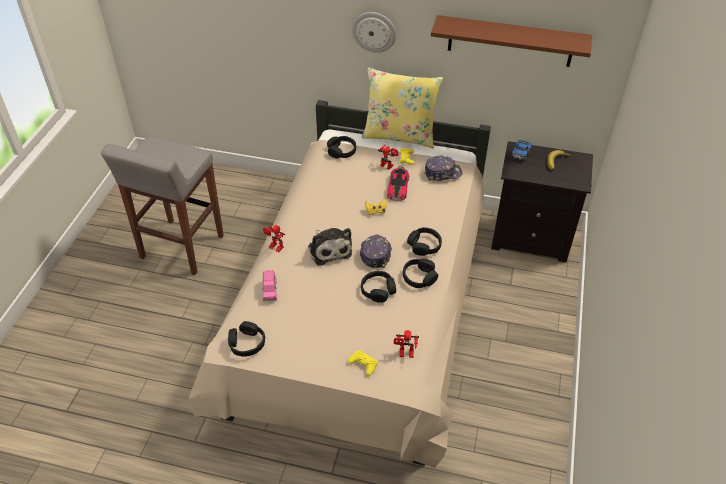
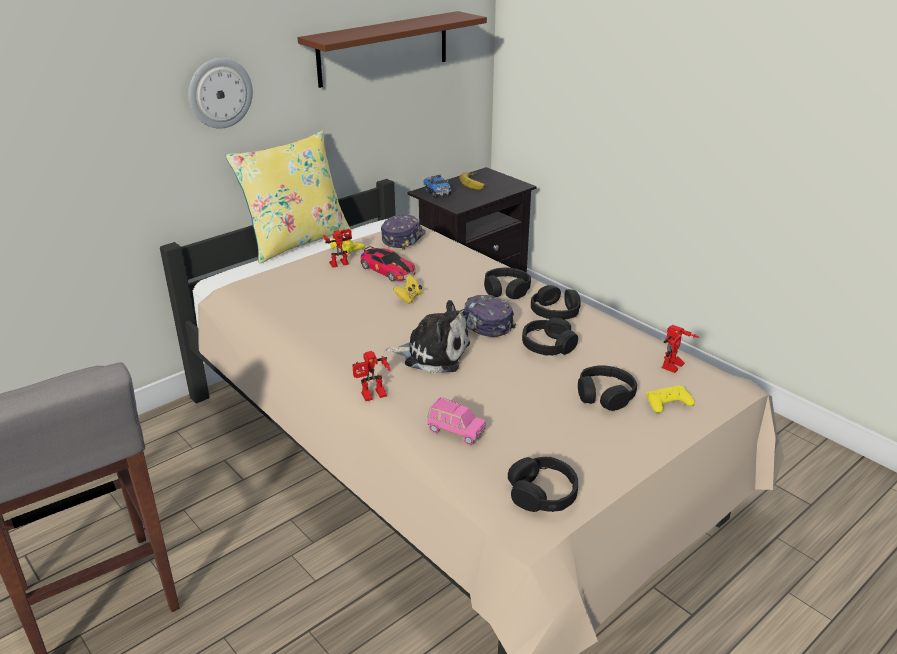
camera: 55 degrees left, 15 degrees down
(341, 151) = (264, 281): black headphones -> black headphones (605, 395)

